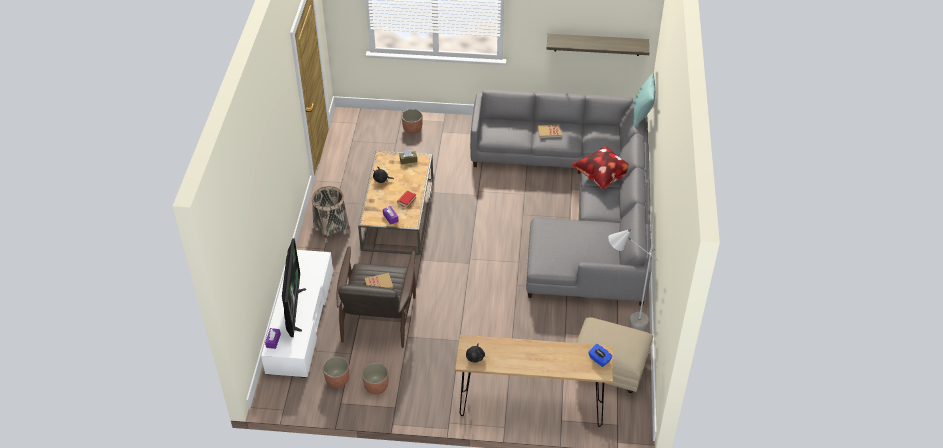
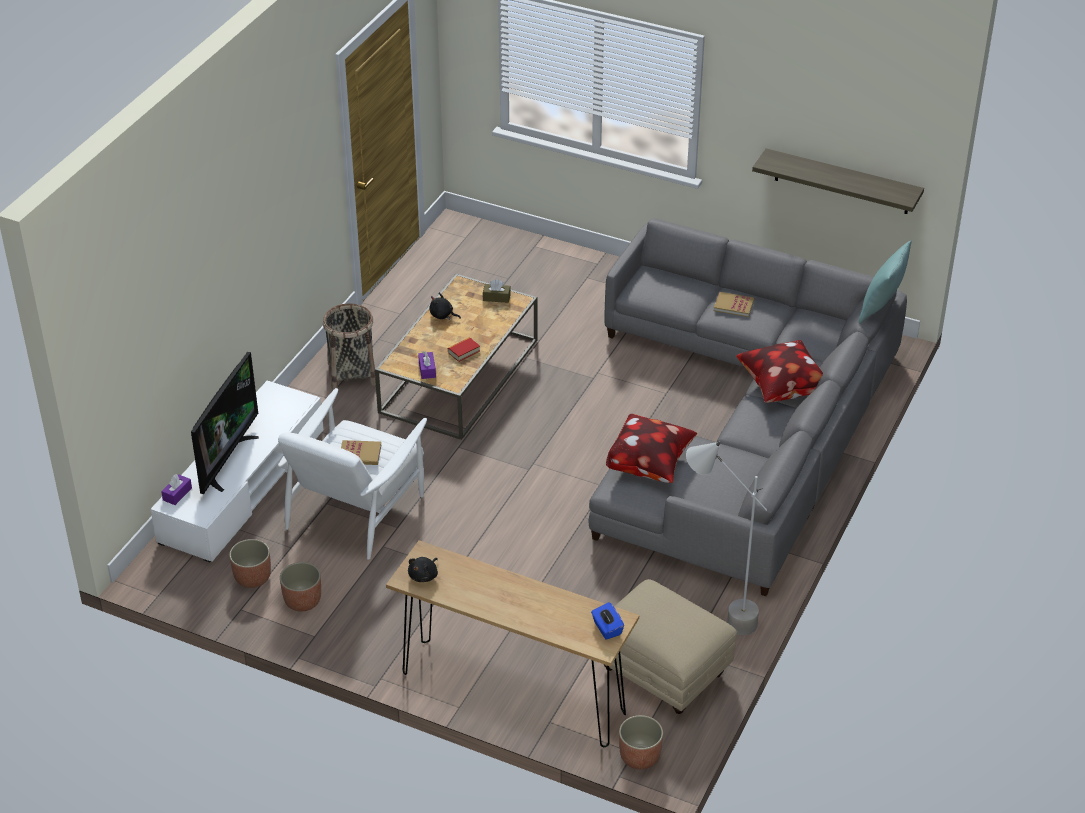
camera: 20 degrees right, 5 degrees down
(378, 316) = (356, 508): brown armchair -> white armchair
(412, 129) = (544, 264): planter -> planter (640, 757)
(553, 245) = (650, 465): none -> pillow

